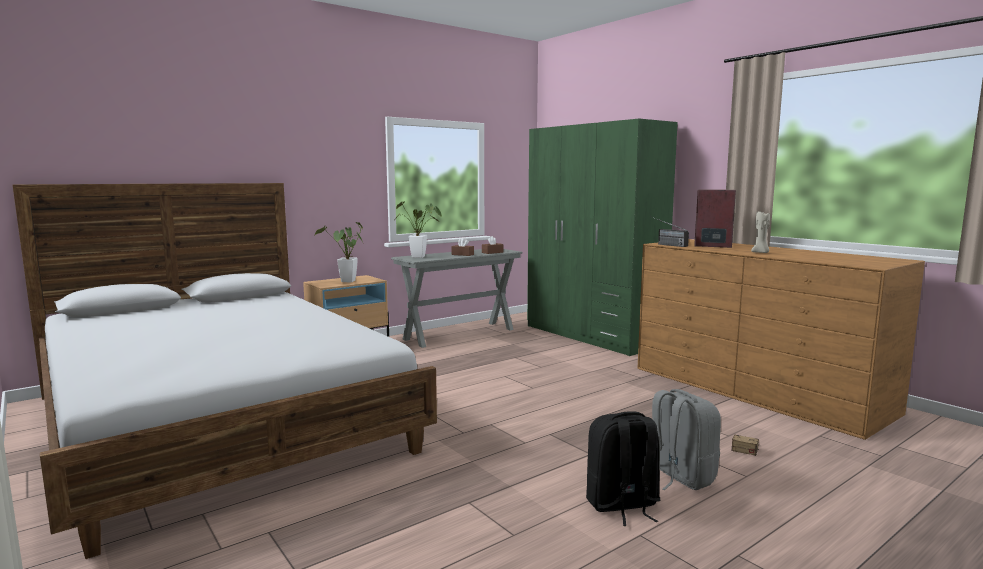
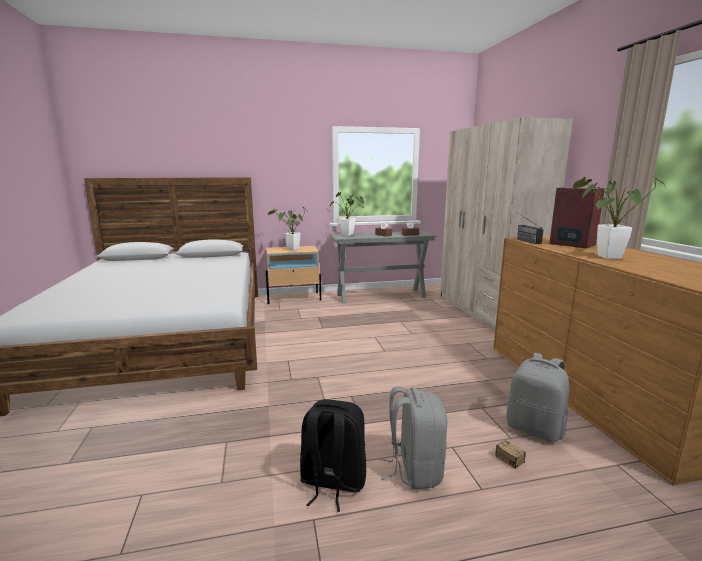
camera: 25 degrees right, 5 degrees up
(592, 335) = (485, 311): green wardrobe -> beige wardrobe
(739, 425) = (535, 429): none -> grey backpack
(760, 252) = (604, 257): beige candle -> potted plant

